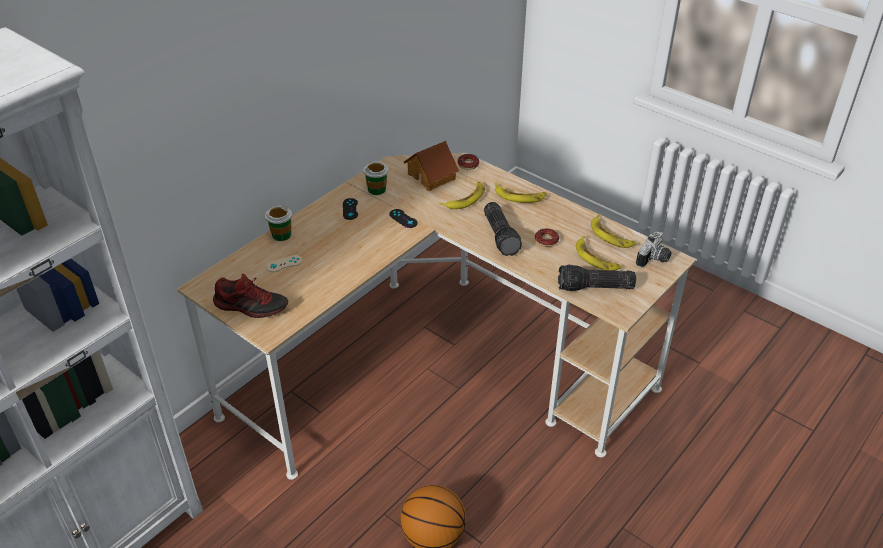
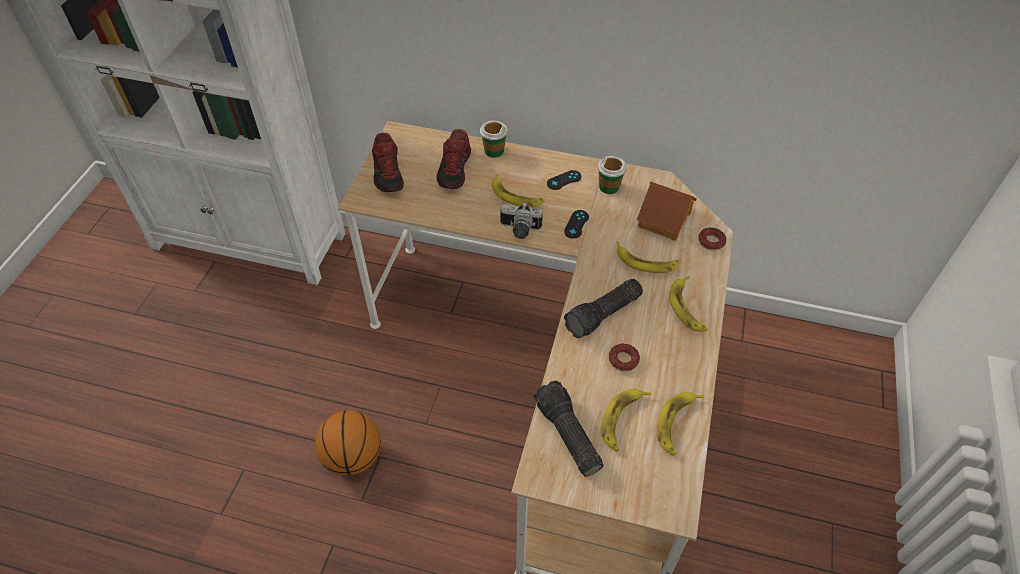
camera: 65 degrees right, 10 degrees up
(284, 264) = (455, 169): beige game controller -> shoe
(346, 239) = (516, 196): none -> banana
(654, 260) = (660, 487): camera -> camera (519, 230)

